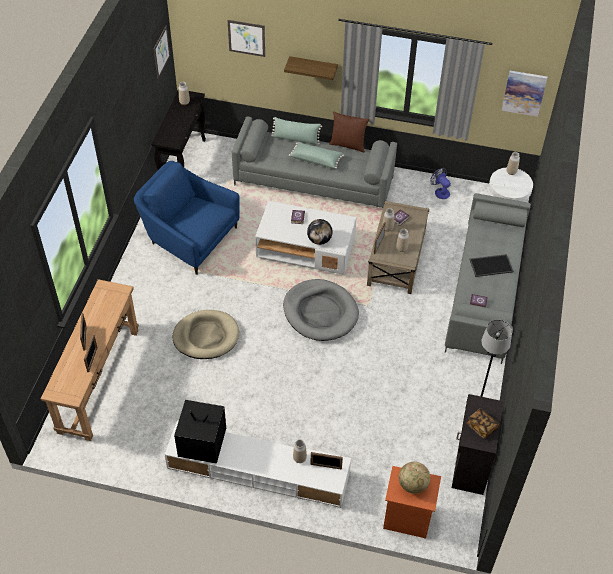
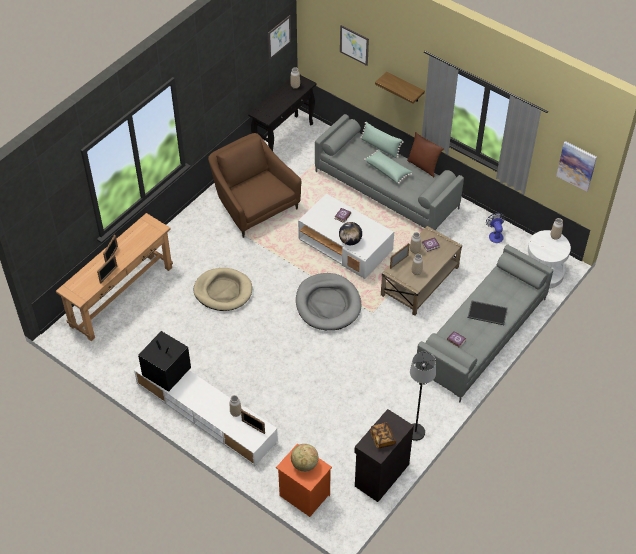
camera: 25 degrees right, 0 degrees up
(189, 238) = (254, 205): blue armchair -> brown armchair

